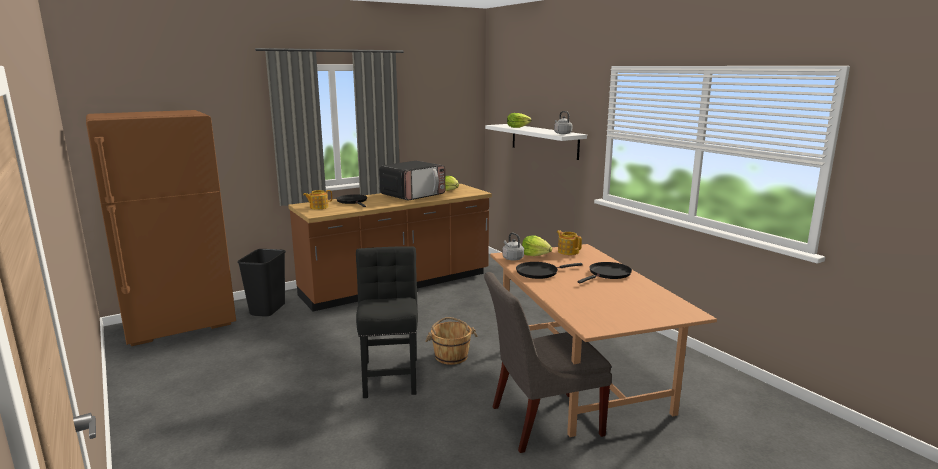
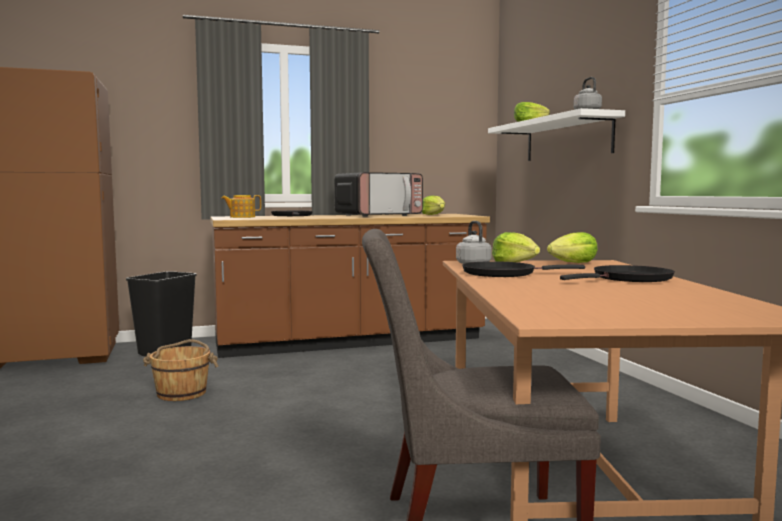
camera: 15 degrees right, 10 degrees down
(390, 374) = (258, 434): black chair -> none
(451, 356) = (368, 421): brown bucket -> brown bucket (182, 393)
(568, 251) = (573, 263): teapot -> lettuce

